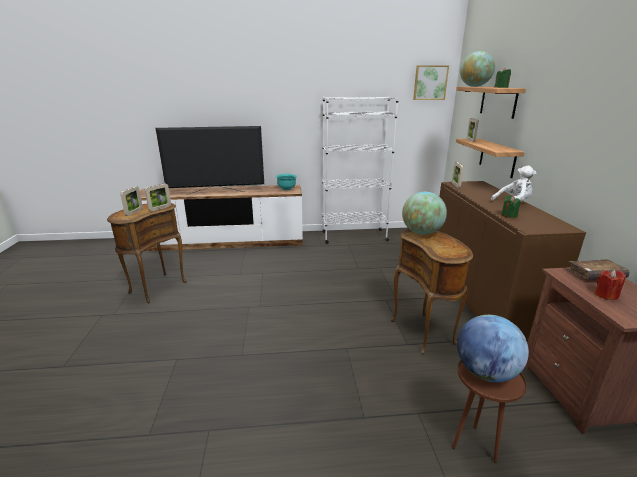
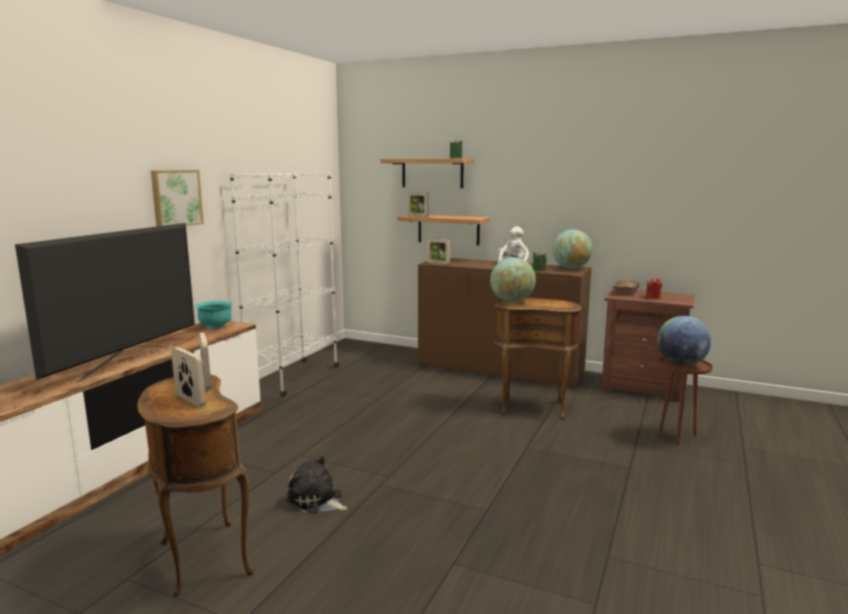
camera: 60 degrees left, 10 degrees down
(219, 294) = (316, 500): none -> plush toy
(430, 82) = (320, 155): picture -> picture (175, 198)
(474, 86) = (402, 158): globe -> globe (571, 268)

